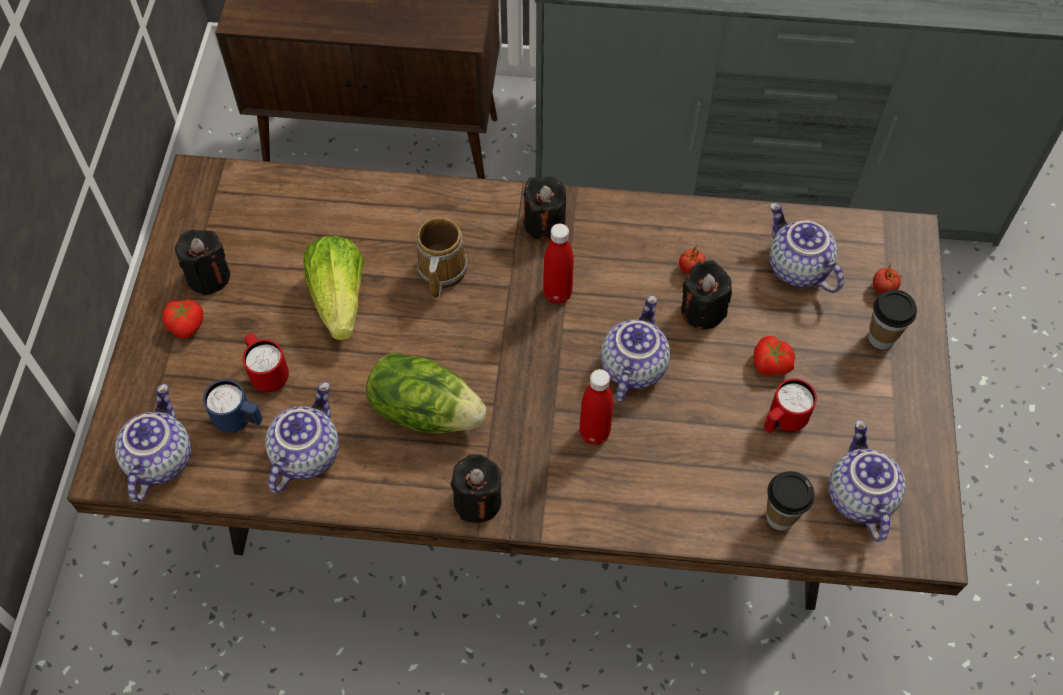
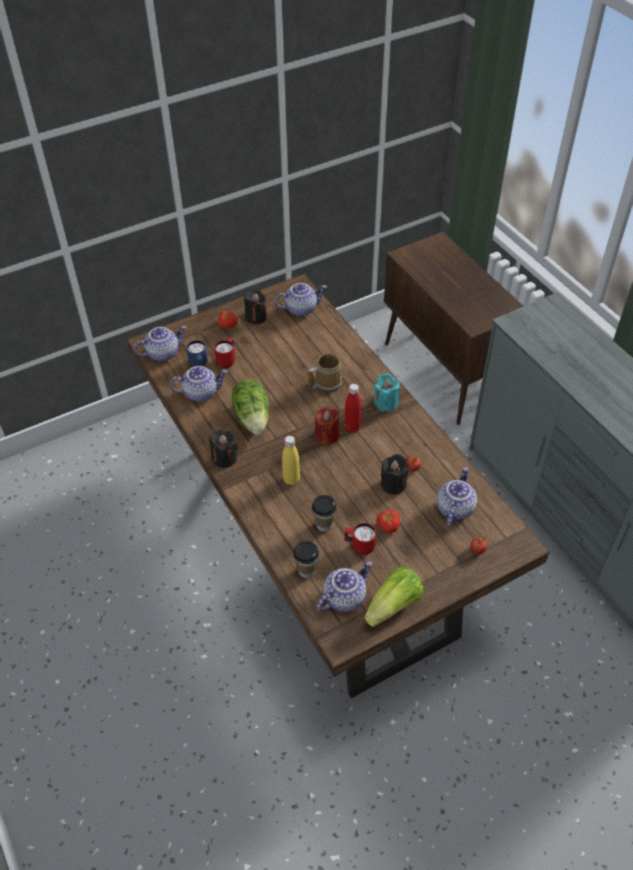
camera: 55 degrees right, 10 degrees down
(339, 299) = (281, 360): lettuce -> lettuce (394, 605)
(544, 223) = (385, 403): black candle -> turquoise candle
(546, 334) = (327, 436): none -> red candle
(594, 433) = (291, 479): red bottle -> yellow bottle
(631, 366) = (338, 474): teapot -> teapot (301, 308)
(881, 338) = (445, 563): cup -> cup (324, 525)

